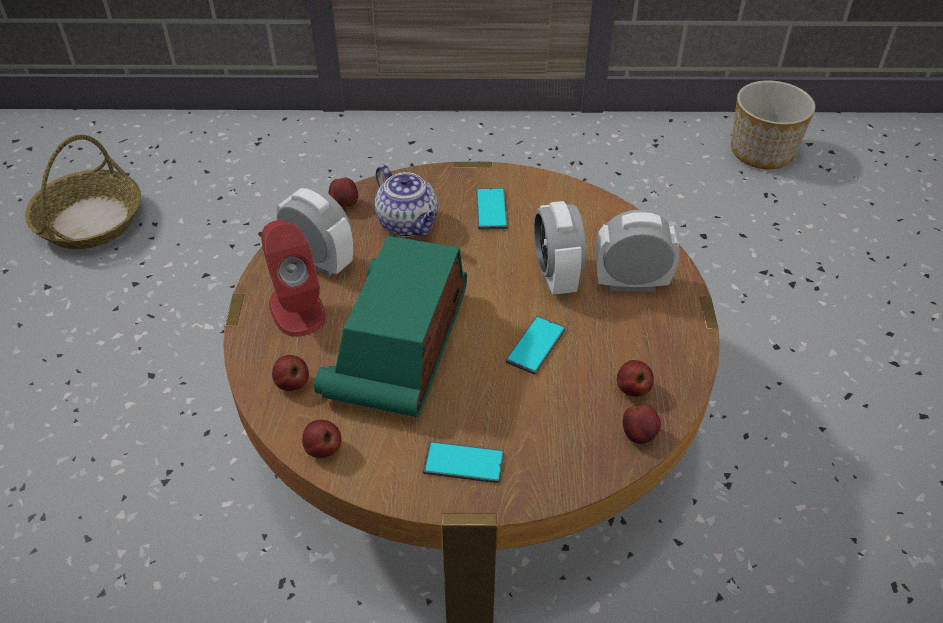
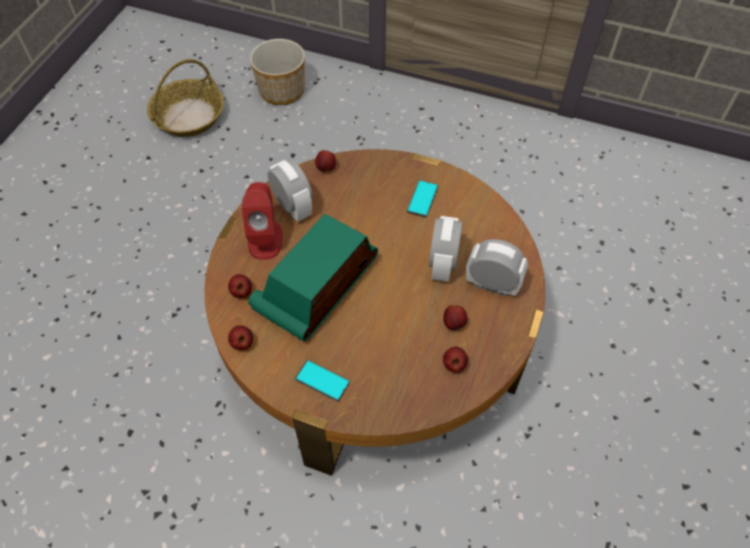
camera: 20 degrees right, 10 degrees up
(409, 224) = (362, 195): teapot -> none
(536, 346) = (405, 312): phone -> none
(639, 435) = (442, 399): apple -> apple (454, 324)
(761, 151) = (682, 184): planter -> planter (282, 90)

